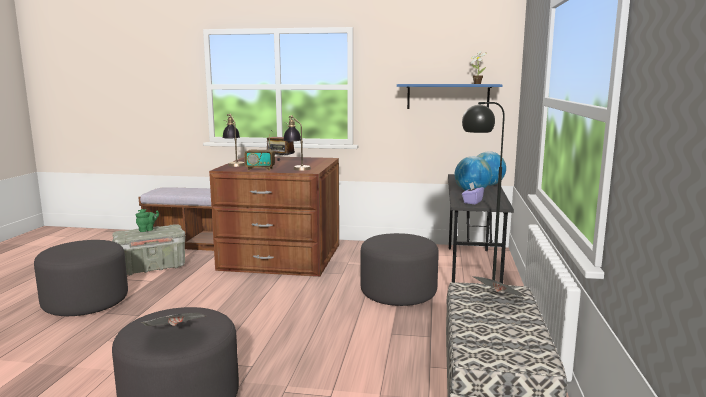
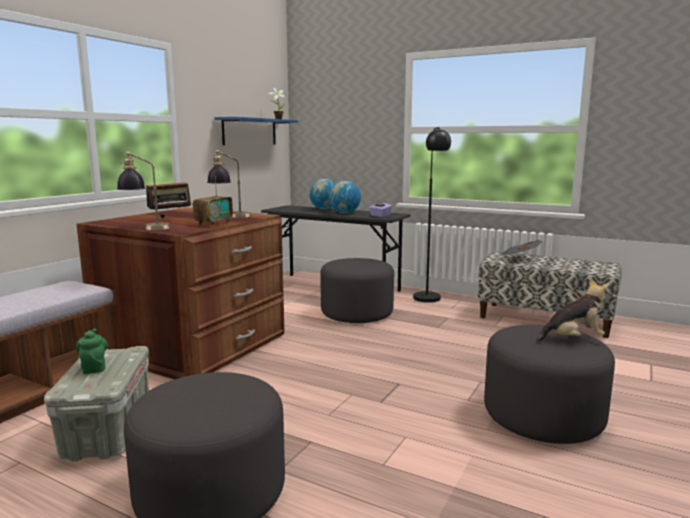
camera: 70 degrees left, 0 degrees up
(175, 335) = (572, 339): newspaper -> plush toy

